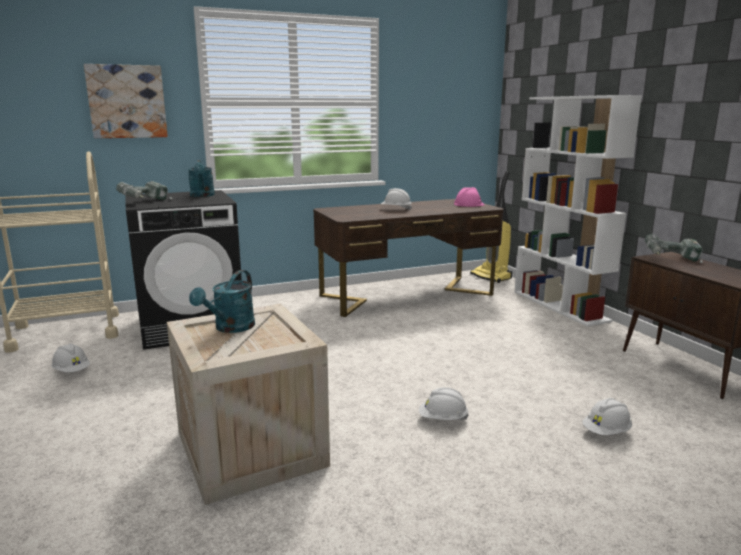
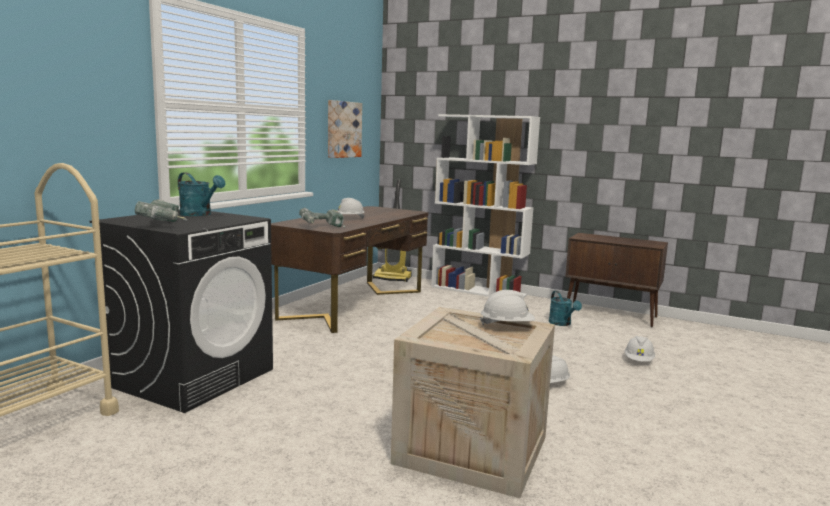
camera: 40 degrees left, 5 degrees down
(72, 371) = (139, 459): white hard hat -> white hard hat (507, 326)
(127, 101) = (75, 97): picture -> picture (343, 129)
(230, 328) = (459, 331): turquoise watering can -> turquoise watering can (562, 324)
(469, 204) = (392, 210): pink hard hat -> none
(672, 259) = (592, 237): power drill -> power drill (322, 227)

